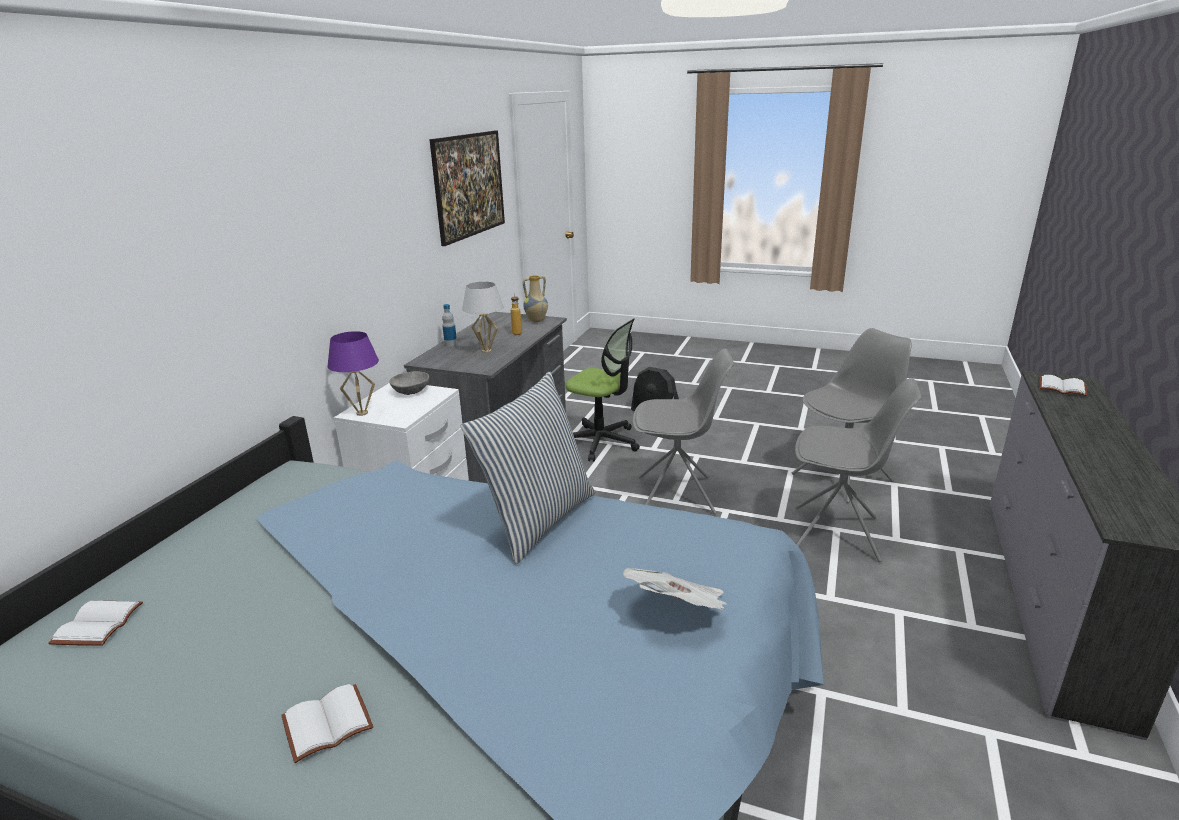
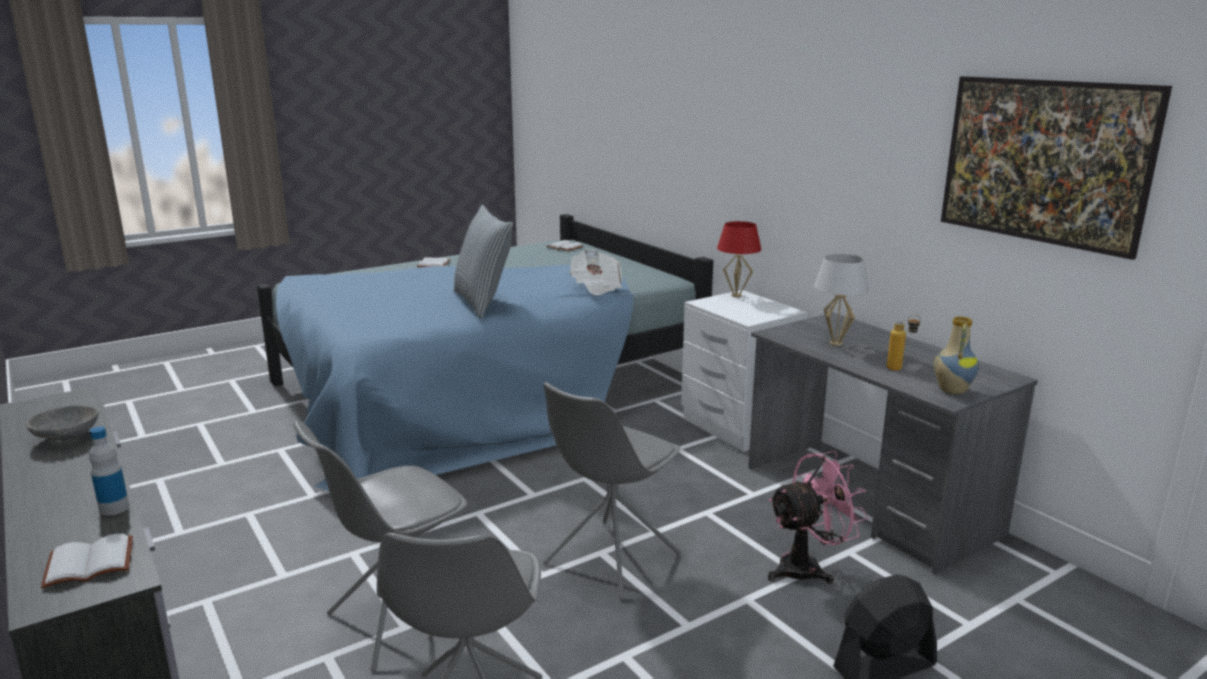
camera: 125 degrees right, 5 degrees down
(362, 413) = (736, 296): purple table lamp -> red table lamp
(411, 391) = (765, 312): grey bowl -> grey bowl (66, 438)
(450, 344) = (884, 335): bottle -> bottle (114, 508)
(601, 442) = (808, 567): office chair -> pink fan
(679, 610) = (352, 307): newspaper -> newspaper (596, 287)

